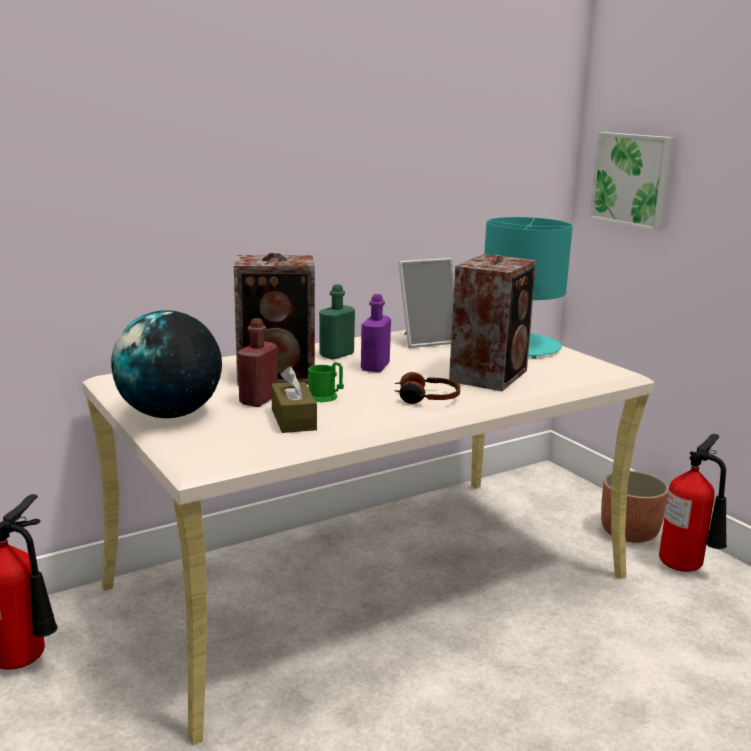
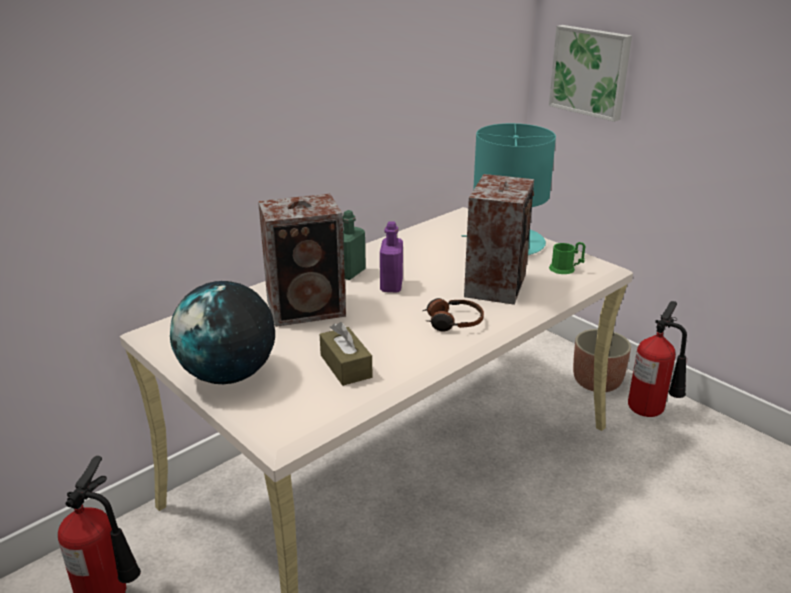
camera: 10 degrees left, 10 degrees up
(258, 400) = (303, 344): red bottle -> none
(325, 397) = (363, 333): green mug -> green mug (565, 269)
(427, 340) = (423, 243): picture frame -> none

